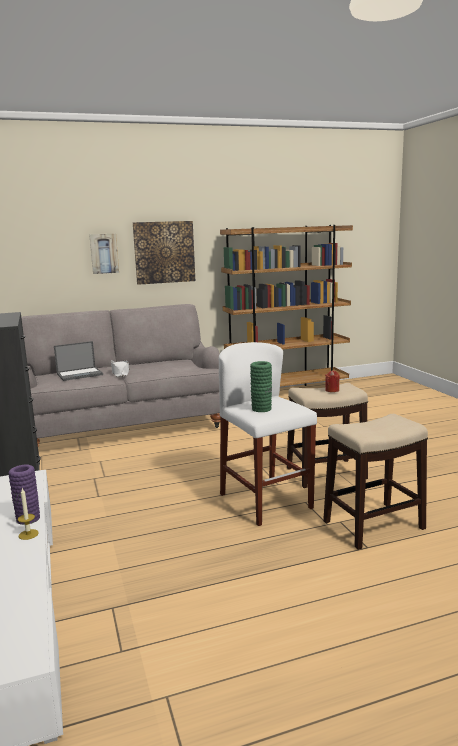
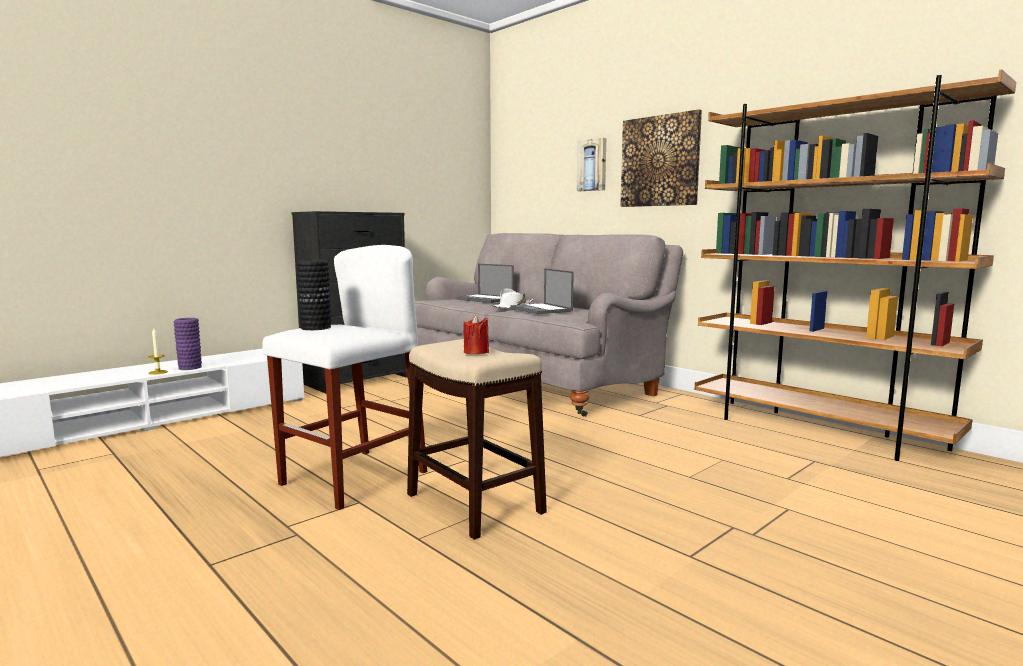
camera: 65 degrees right, 5 degrees down
(162, 368) = (541, 309): none -> laptop
(261, 409) = (315, 328): green vase -> black vase
(374, 525) = (287, 563): stool -> none

